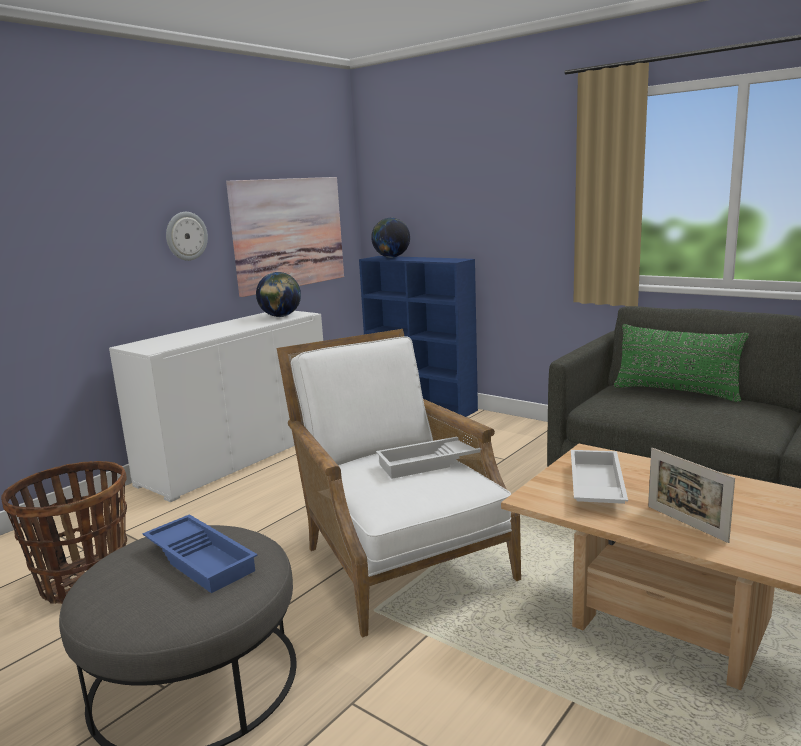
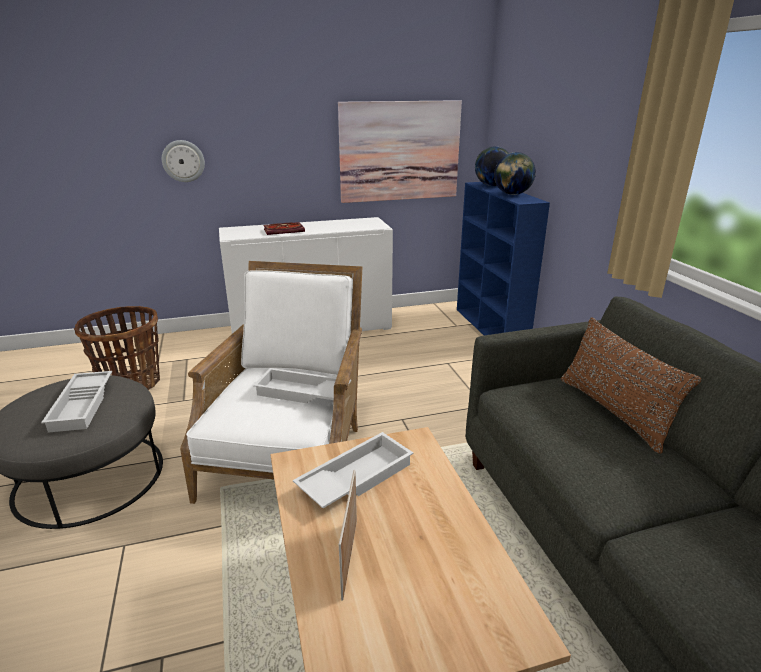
camera: 35 degrees right, 10 degrees up
(186, 236) = (294, 147): wall clock -> wall clock (183, 161)
(202, 559) = (83, 405): blue tray -> white tray
(205, 334) = (284, 230): none -> book
(280, 316) = (361, 225): globe -> globe (512, 194)
(676, 392) = (613, 411): green pillow -> brown pillow

